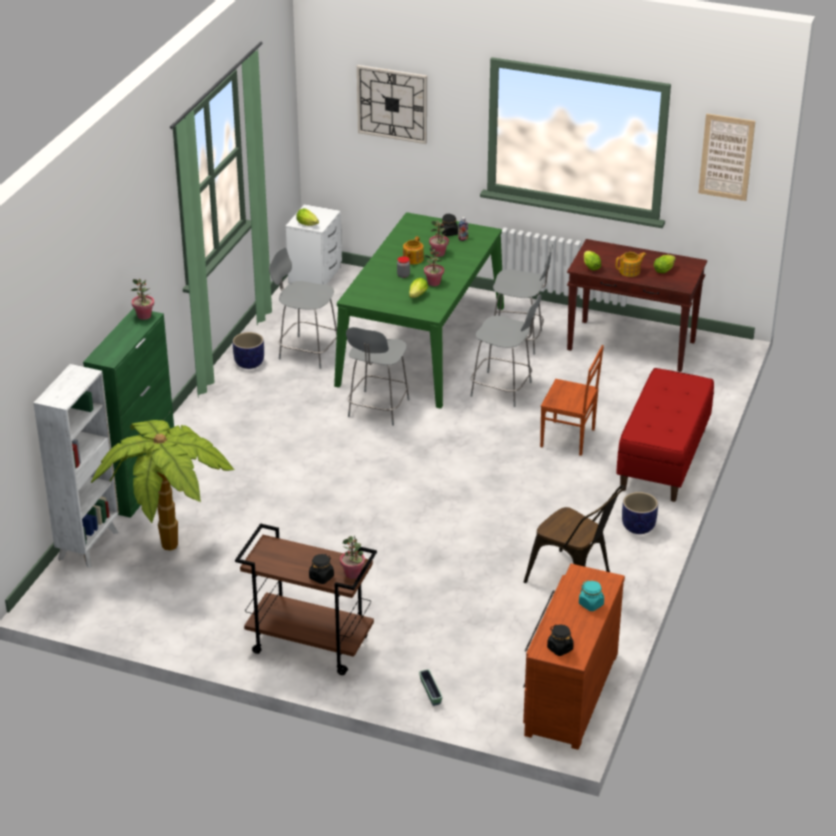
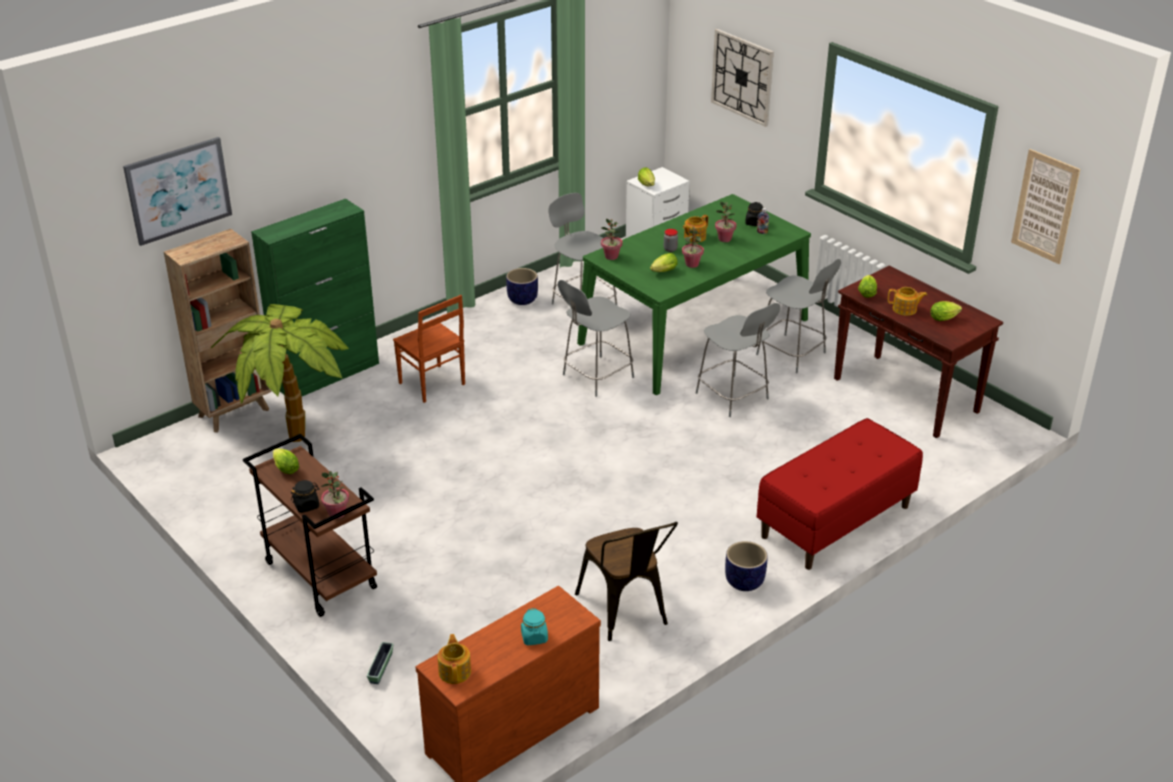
camera: 30 degrees right, 0 degrees up
(36, 339) = (178, 190): none -> picture
(89, 544) = (235, 412): white bookcase -> brown bookcase
(144, 316) = (345, 208): potted plant -> potted plant (611, 256)
(270, 556) = (285, 468): none -> lettuce
(559, 648) = (455, 671): black jar -> teapot
(568, 439) = (754, 466): brown chair -> brown chair (431, 384)

